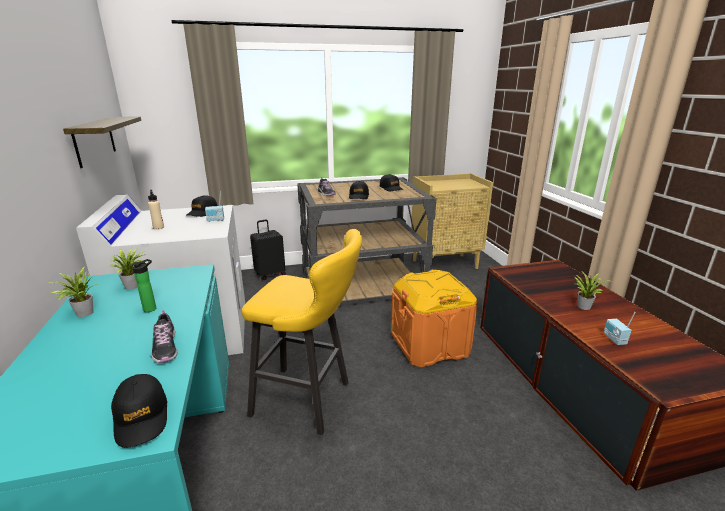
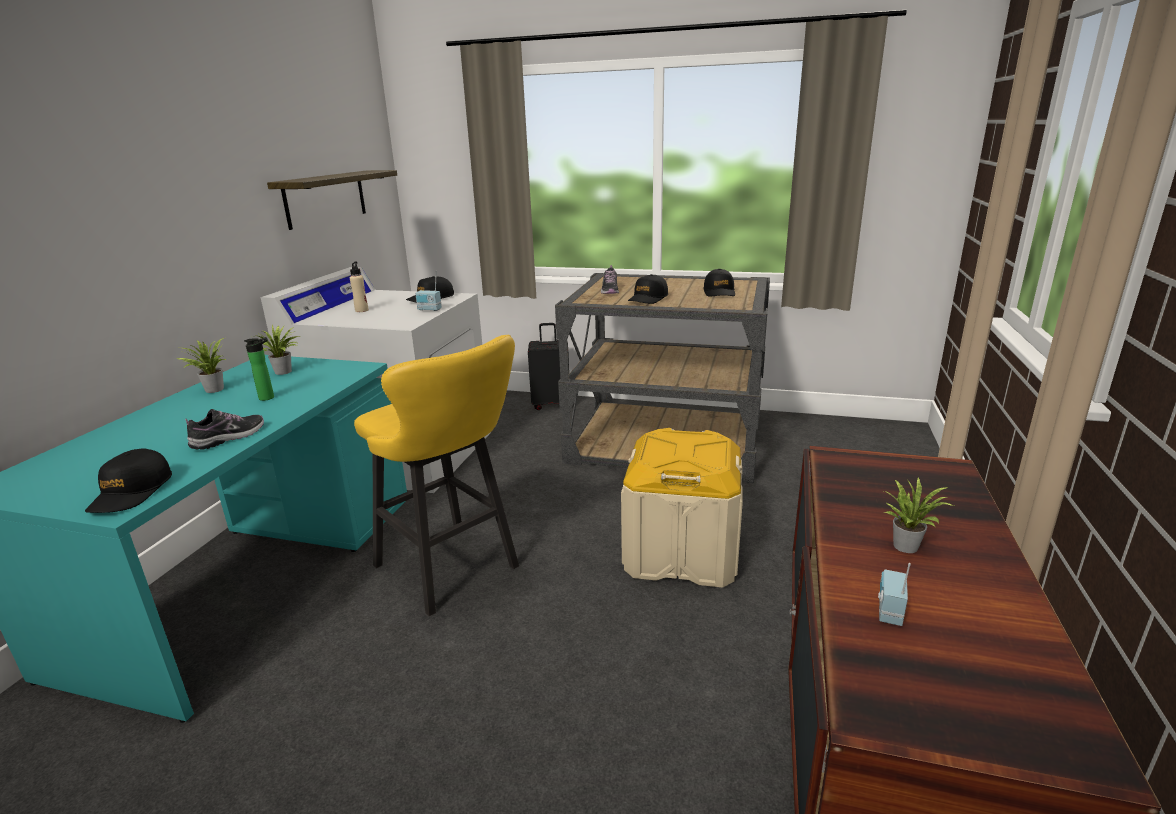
camera: 30 degrees right, 0 degrees up
(165, 347) = (229, 437): shoe -> shoe turned 150 degrees counterclockwise
(430, 344) = (681, 552): orange storage box -> beige storage box
(445, 264) = (833, 440): beige cabinet -> none

